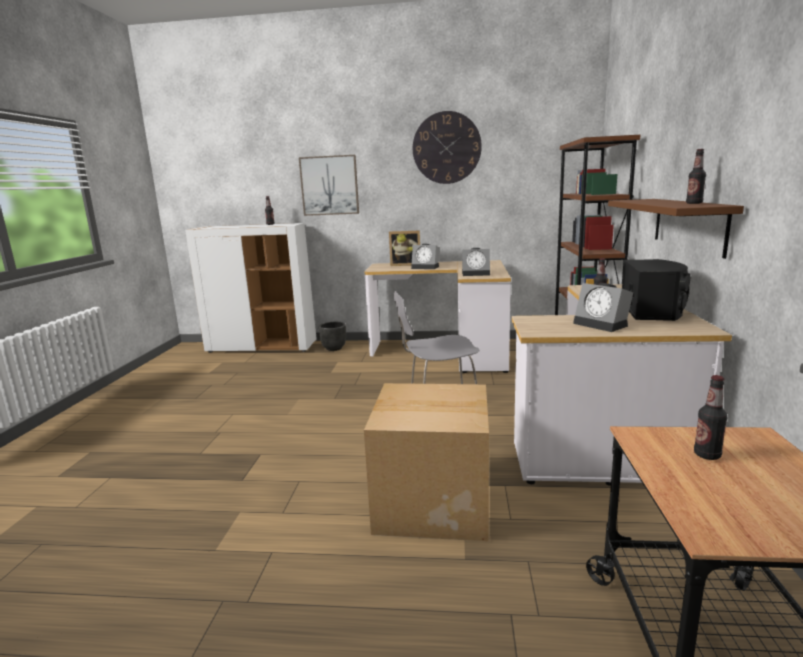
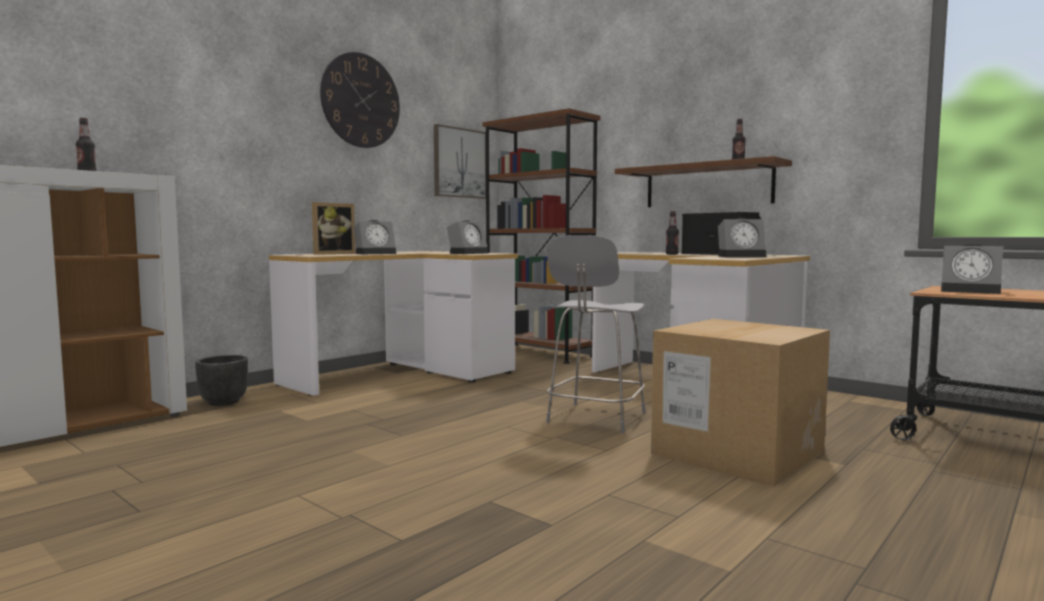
camera: 55 degrees left, 10 degrees down
(329, 185) = (192, 122): picture -> picture (459, 163)
(707, 455) = (971, 291): bottle -> alarm clock

